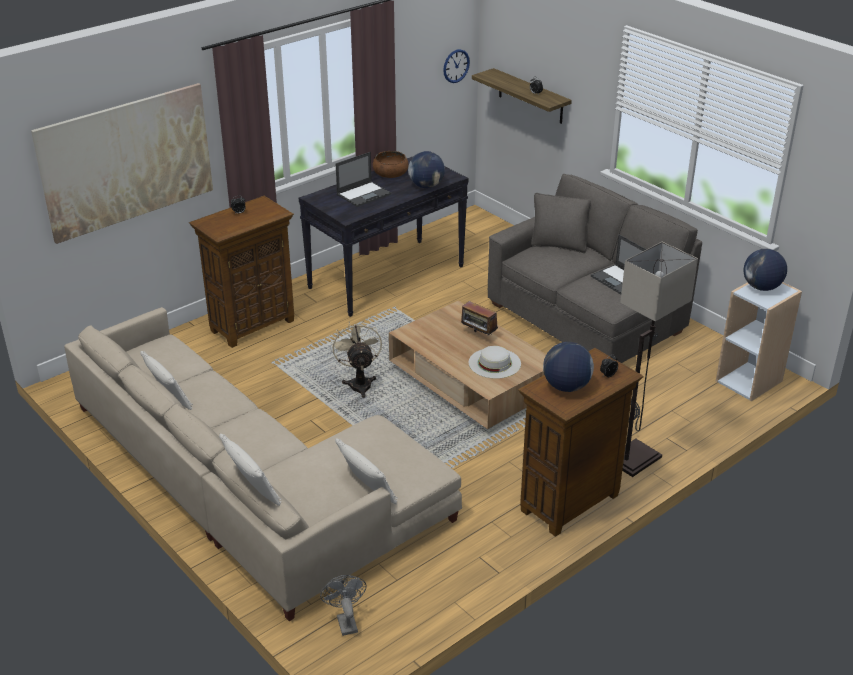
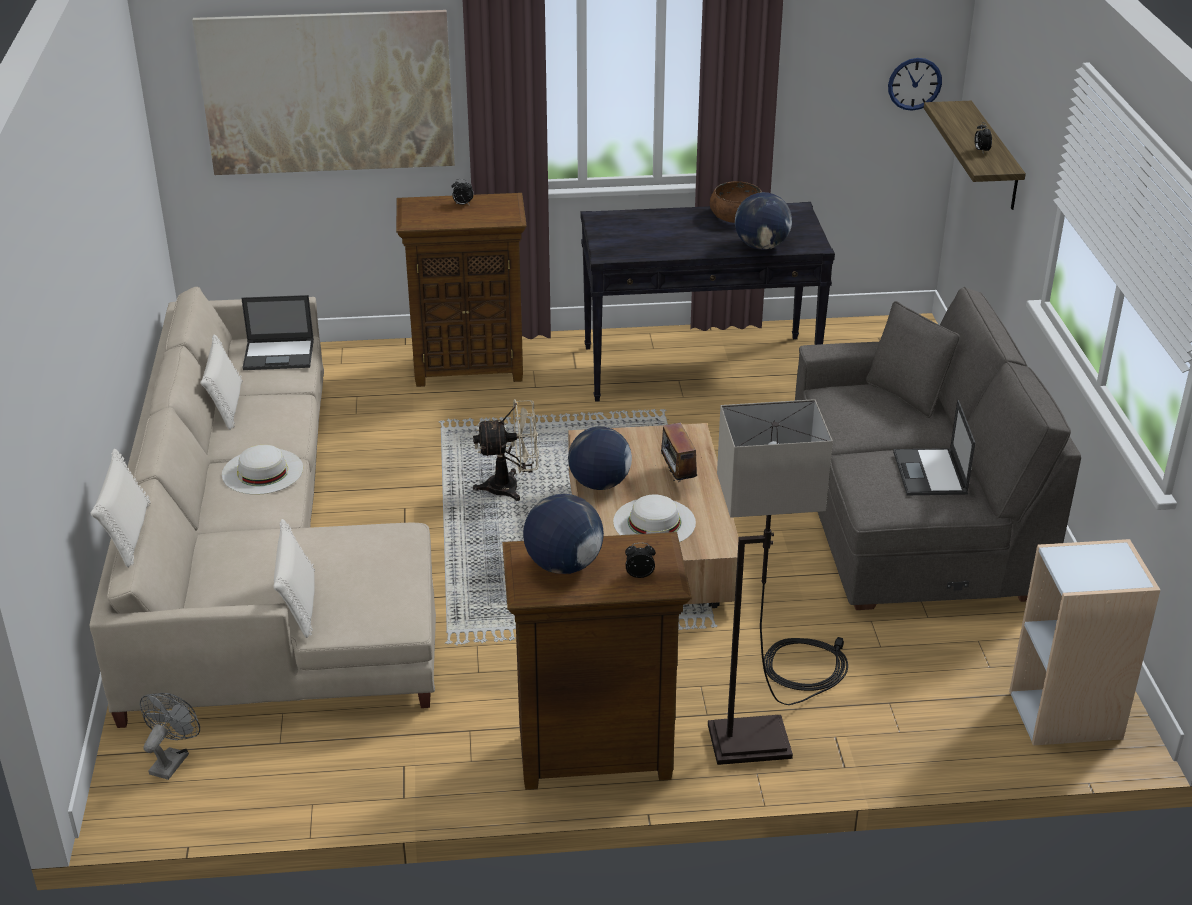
camera: 35 degrees right, 0 degrees up
(245, 425) = (262, 471): none -> white hat
(359, 383) = (511, 487): beige fan -> beige fan turned 60 degrees clockwise
(364, 194) = (666, 232): laptop -> laptop (280, 355)
(761, 287) = (1095, 558): globe -> globe (599, 484)

